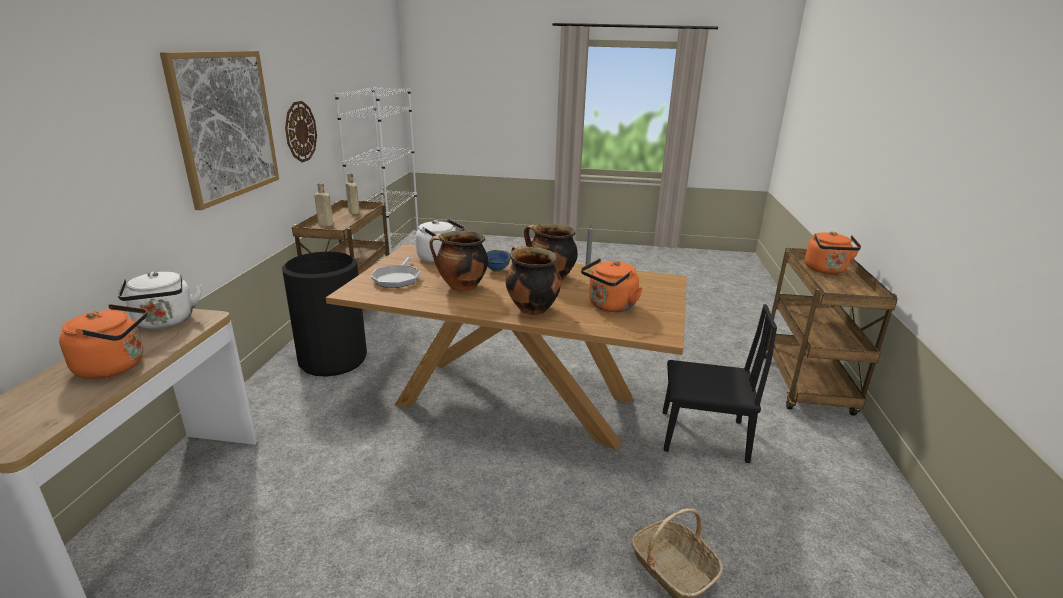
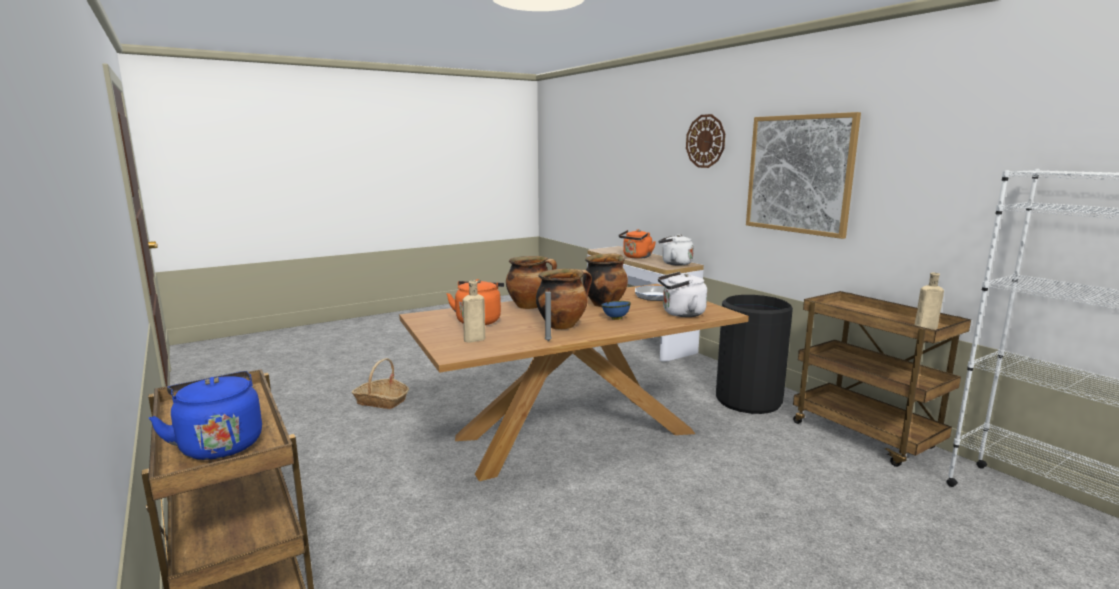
camera: 140 degrees right, 10 degrees down
(300, 131) = (919, 205): wall clock -> wall clock (705, 141)
(326, 224) = (870, 311): beige bottle -> beige bottle (473, 340)
(703, 436) = (386, 474): black chair -> none
(826, 270) = (219, 444): orange kettle -> blue kettle

